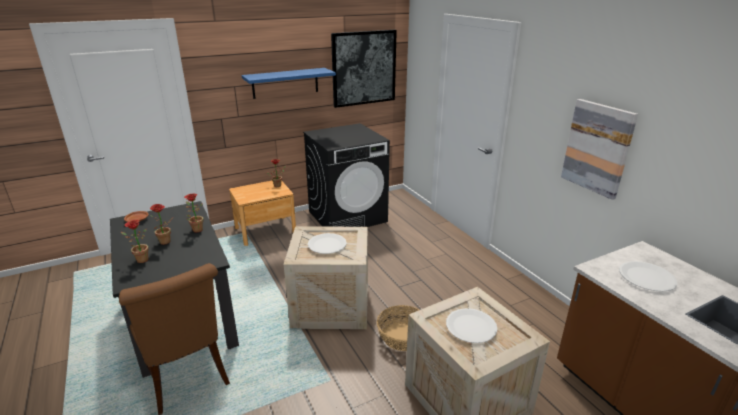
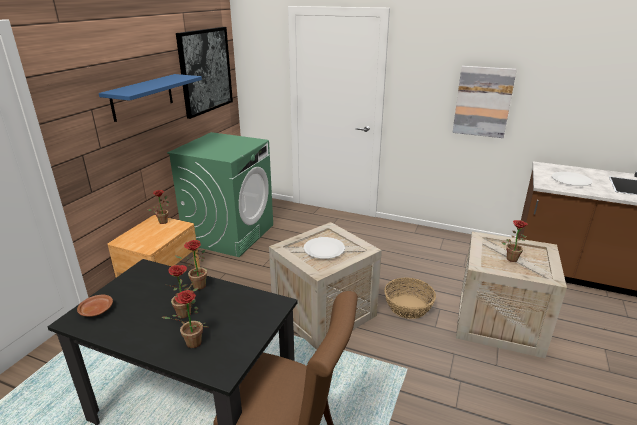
camera: 40 degrees left, 0 degrees up
(348, 216) = (230, 234): black washing machine -> green washing machine
(471, 326) = (511, 257): white plate -> potted plant

